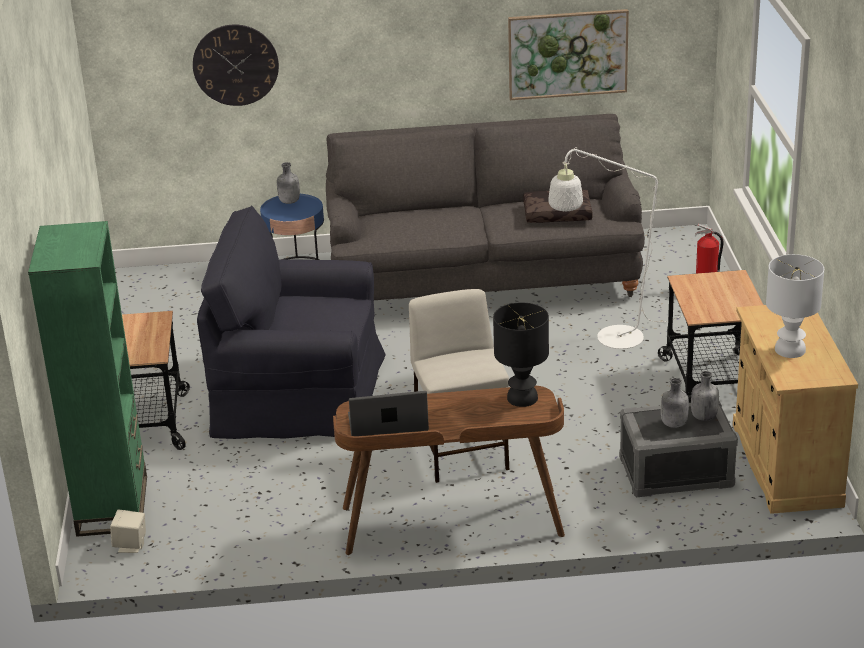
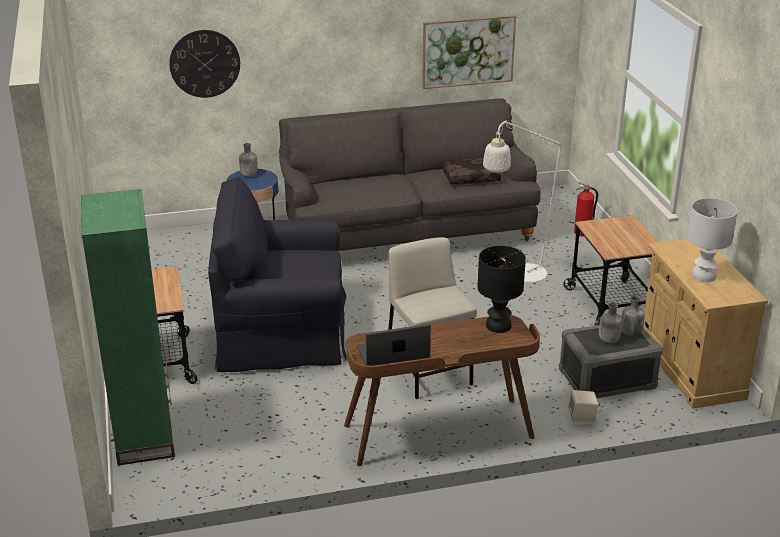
camera: 10 degrees left, 0 degrees up
(131, 545) = (168, 470): beige speaker -> beige speaker (582, 419)

